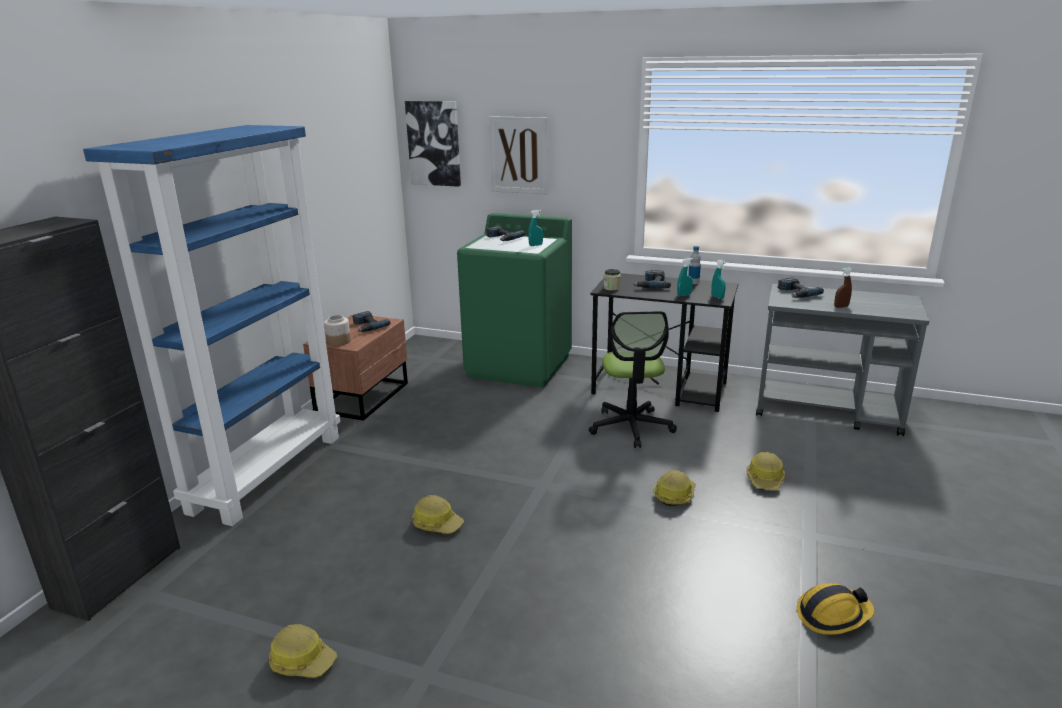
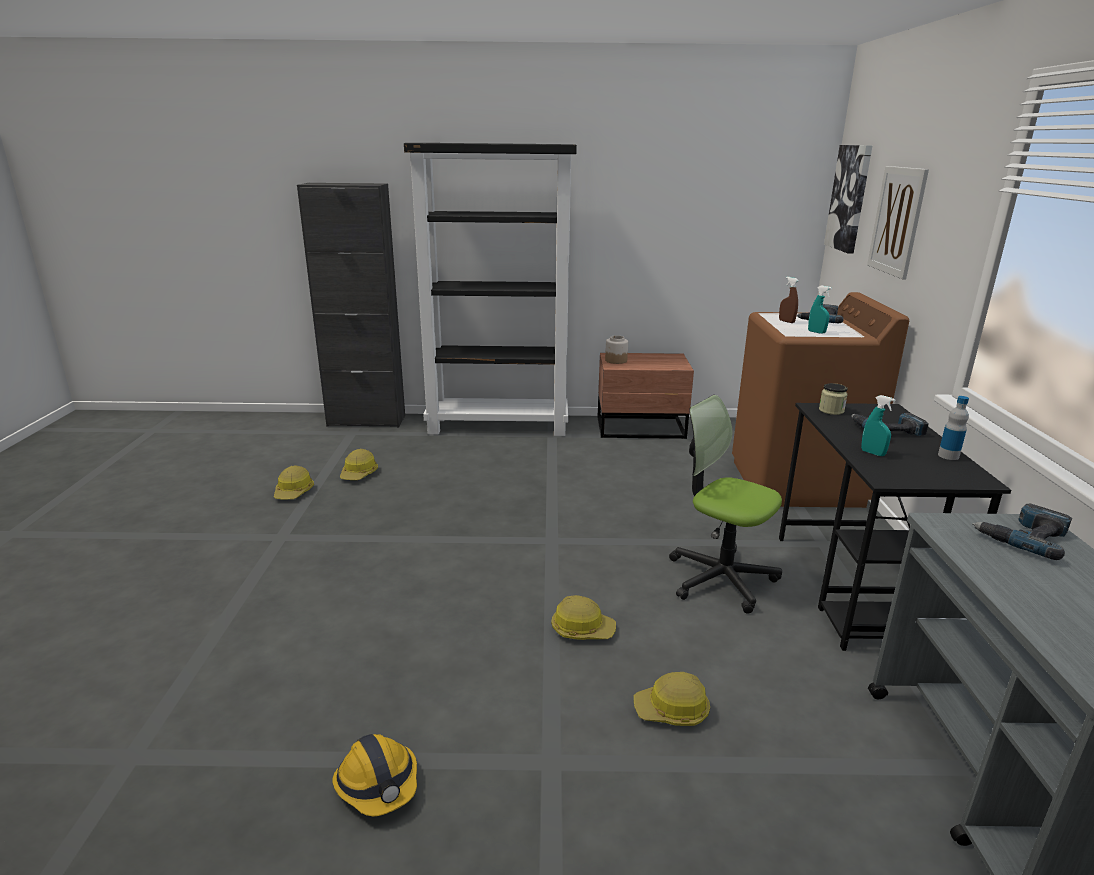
camera: 70 degrees right, 0 degrees up
(267, 472) = (499, 426): blue bookcase -> black bookcase
(367, 326) = (659, 362): power drill -> none
(437, 523) = (462, 502): hard hat -> hard hat (359, 474)
(519, 366) = (796, 483): green washing machine -> brown washing machine
(631, 427) = (720, 578): office chair -> office chair turned 60 degrees clockwise
(717, 297) = (901, 476): turquoise spray bottle -> none
(841, 307) = (1012, 585): brown spray bottle -> brown spray bottle (786, 321)

